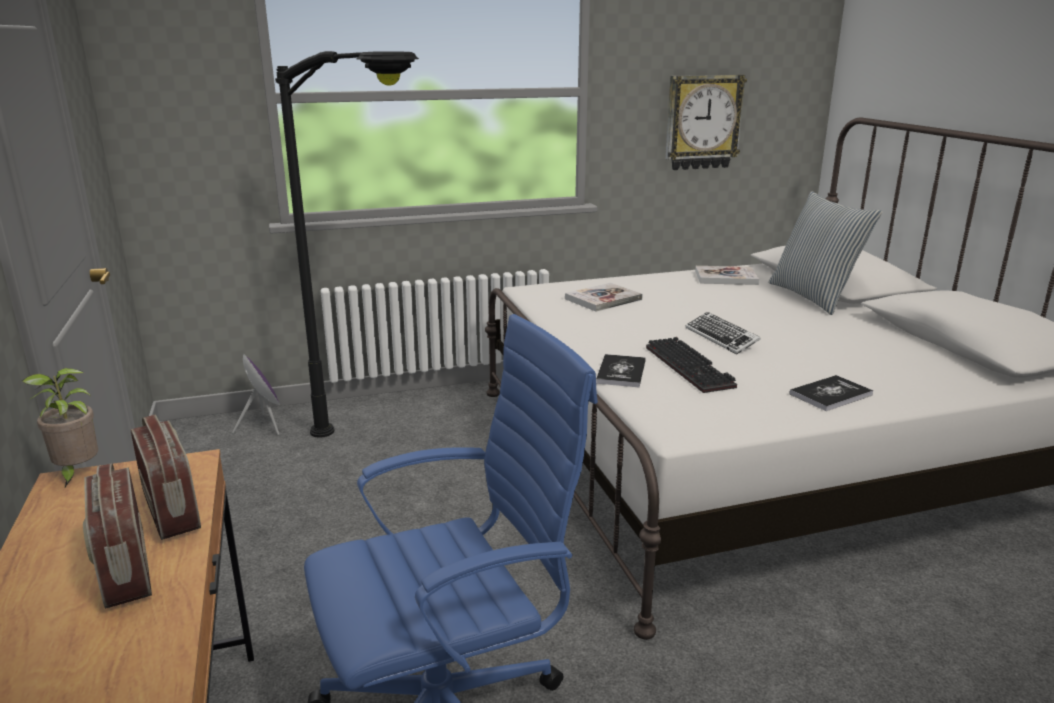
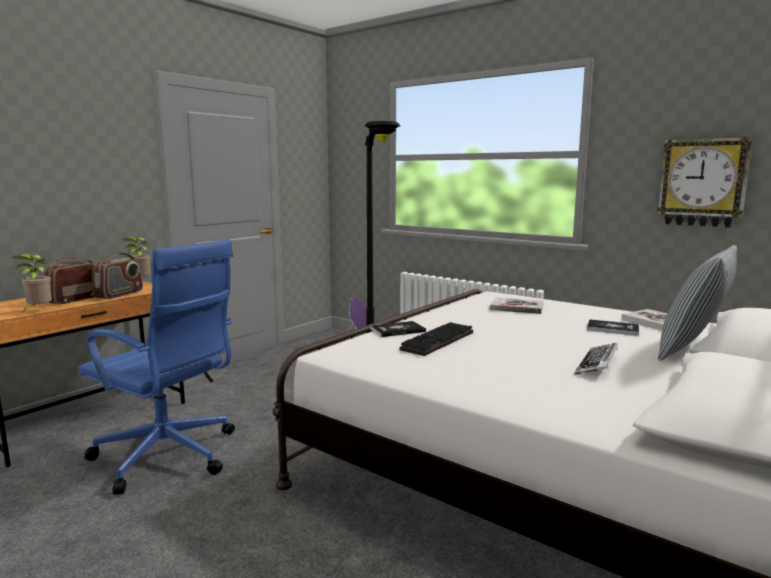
camera: 55 degrees right, 10 degrees down
(174, 631) = (38, 311): none -> potted plant
(721, 338) = (513, 340): keyboard -> keyboard (597, 364)
(830, 394) = (465, 380): book -> book (612, 328)

